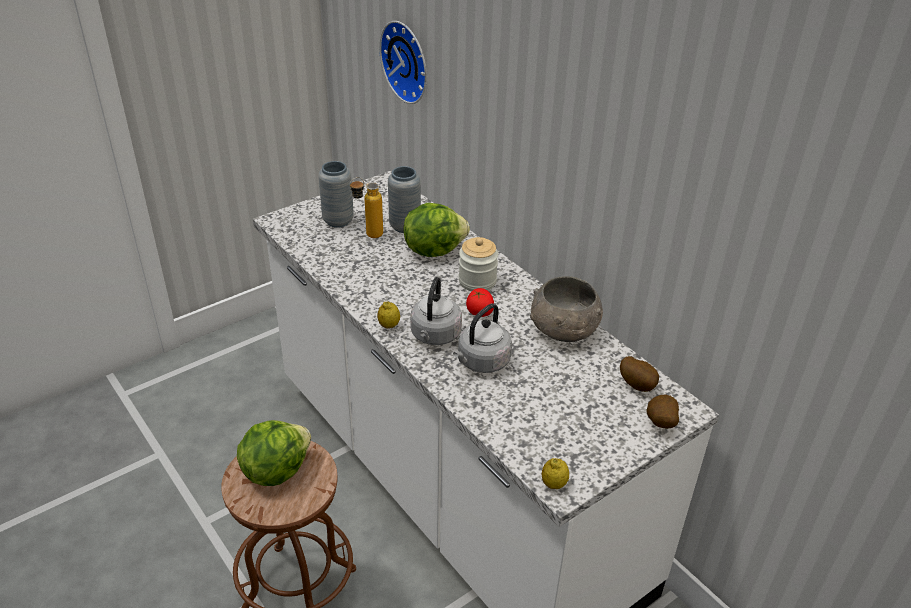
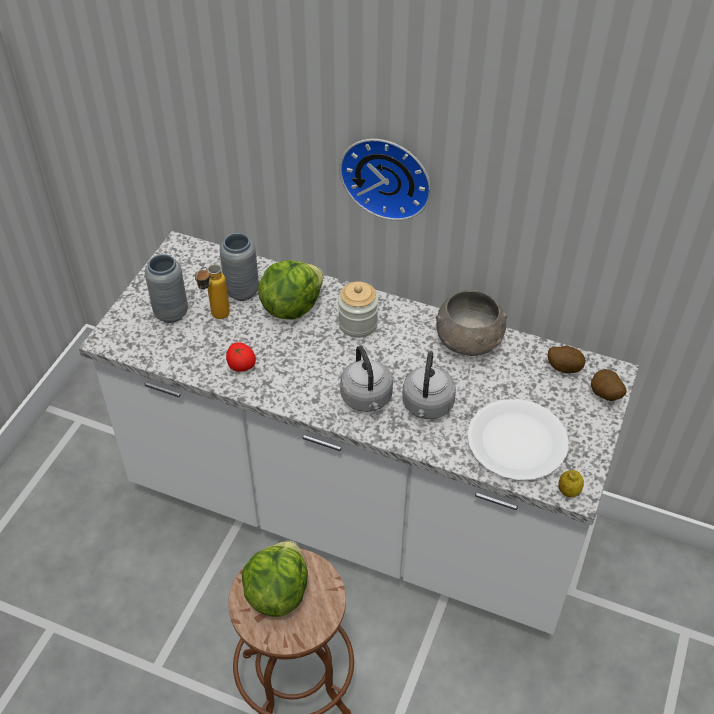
camera: 30 degrees left, 10 degrees up
(389, 325) = (318, 407): lemon -> none
(408, 61) = (181, 117): wall clock -> wall clock (387, 175)
(479, 312) = (385, 356): tomato -> tomato (241, 365)
(539, 422) = (516, 441): none -> white plate

